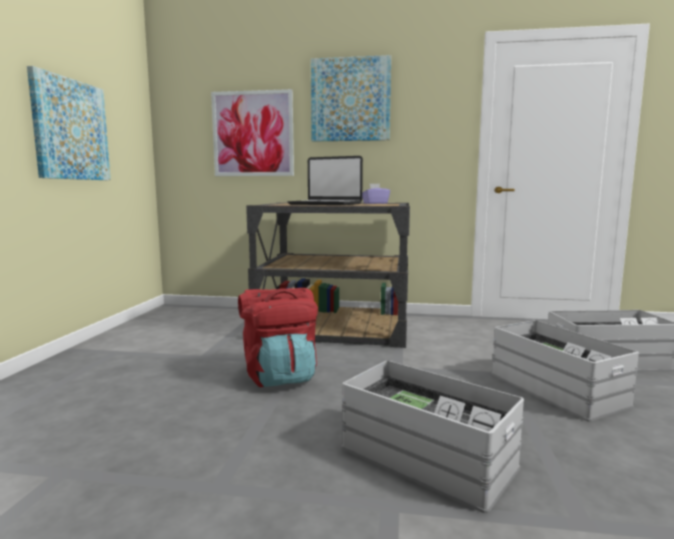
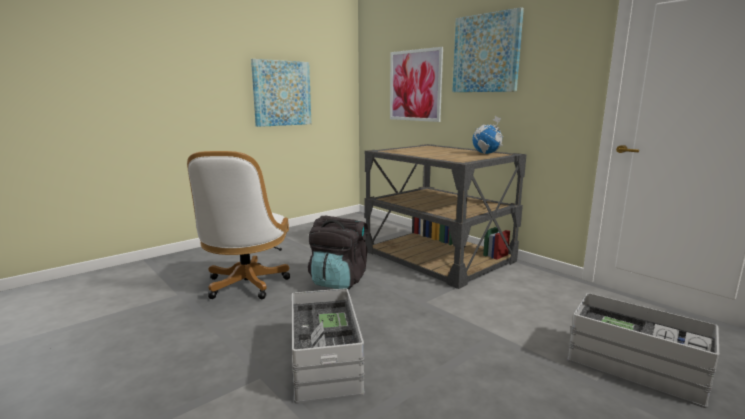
camera: 40 degrees right, 5 degrees up
(164, 424) = (245, 288): none -> white office chair
(279, 376) = (339, 281): red backpack -> black backpack
(326, 204) = (426, 153): laptop -> none
(375, 203) = (486, 153): purple tissue box -> globe
(557, 389) = (516, 366): grey storage box -> none

